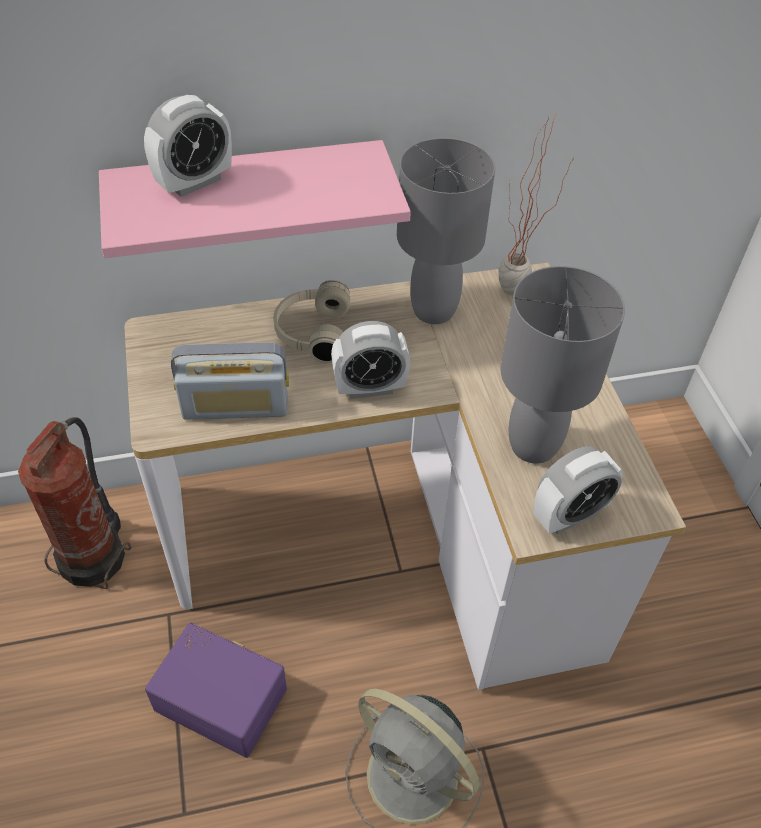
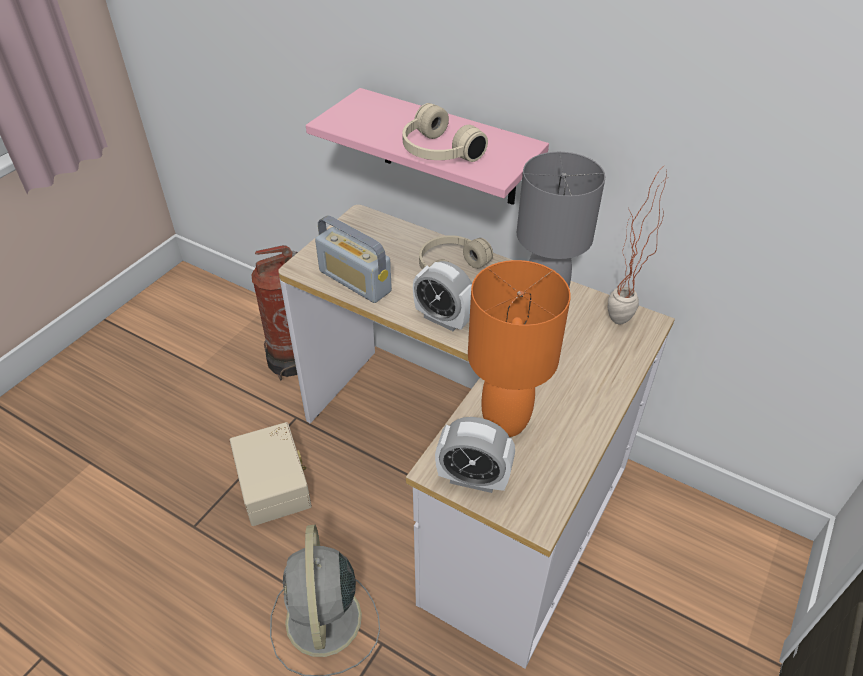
camera: 45 degrees right, 5 degrees down
(194, 182) = (399, 115): alarm clock -> none
(222, 696) = (275, 482): purple storage box -> beige storage box
(294, 204) = (436, 152): none -> beige headphones
(532, 445) = (505, 420): grey table lamp -> orange table lamp

